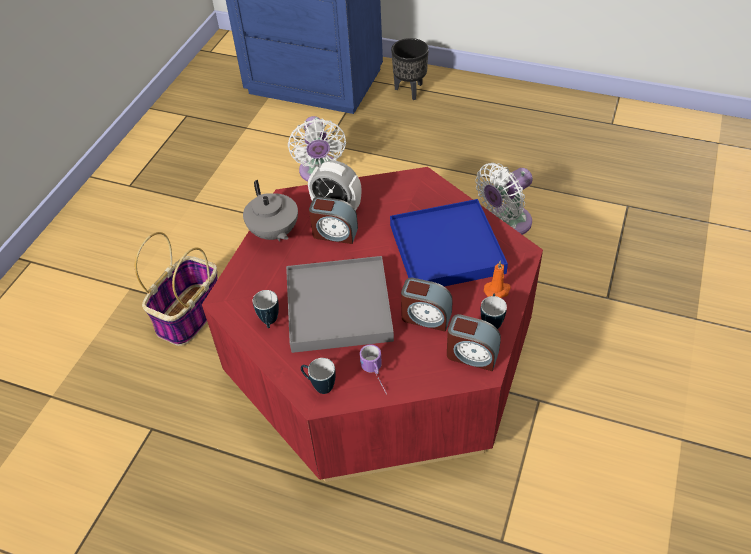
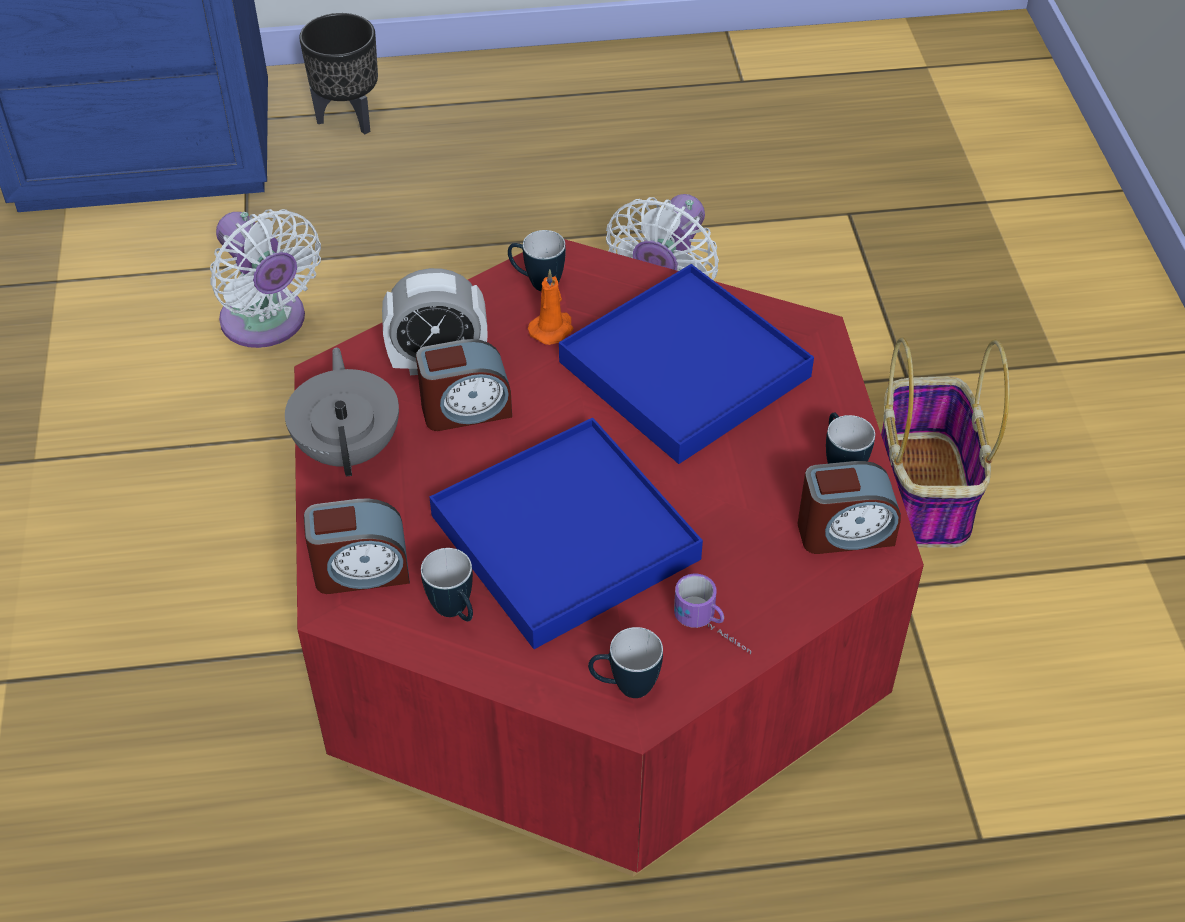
camera: 30 degrees left, 0 degrees up
(190, 314) = (172, 681): basket -> basket (922, 489)
(274, 233) = (349, 447): grey teapot -> grey teapot turned 135 degrees counterclockwise
(338, 307) = (564, 537): grey tray -> blue tray
(404, 185) = (537, 282): none -> mug
(426, 317) = (727, 497): alarm clock -> alarm clock (361, 570)
(497, 290) = (815, 410): orange candle -> orange candle (552, 329)

